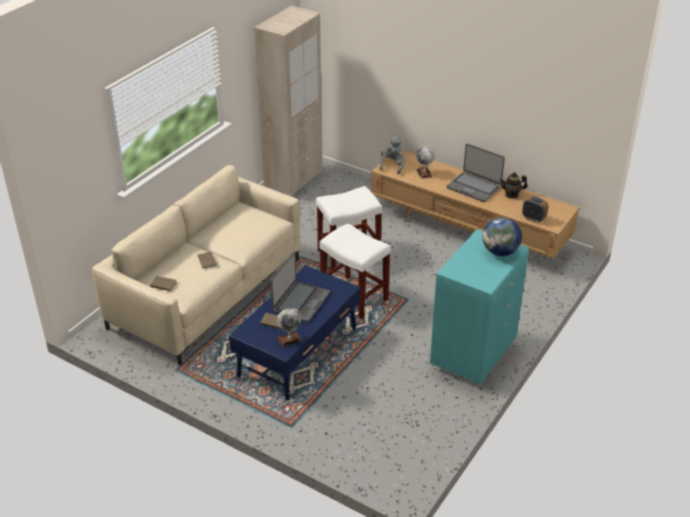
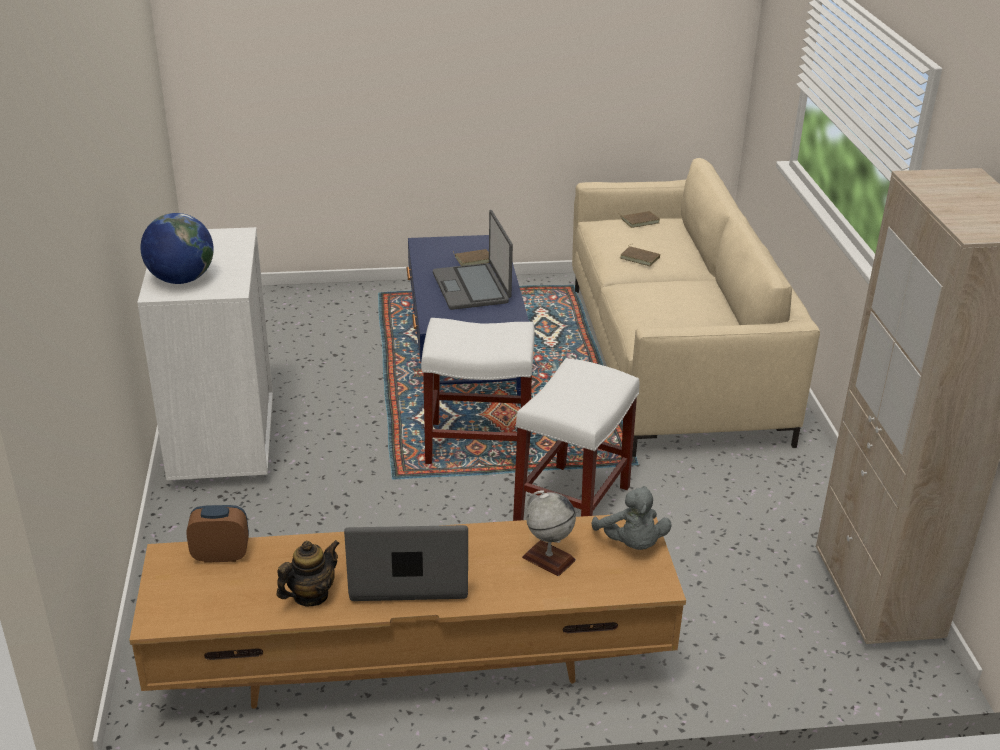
camera: 140 degrees right, 5 degrees down
(289, 339) = (431, 253): globe -> none
(473, 356) = (223, 445): turquoise cabinet -> white cabinet

